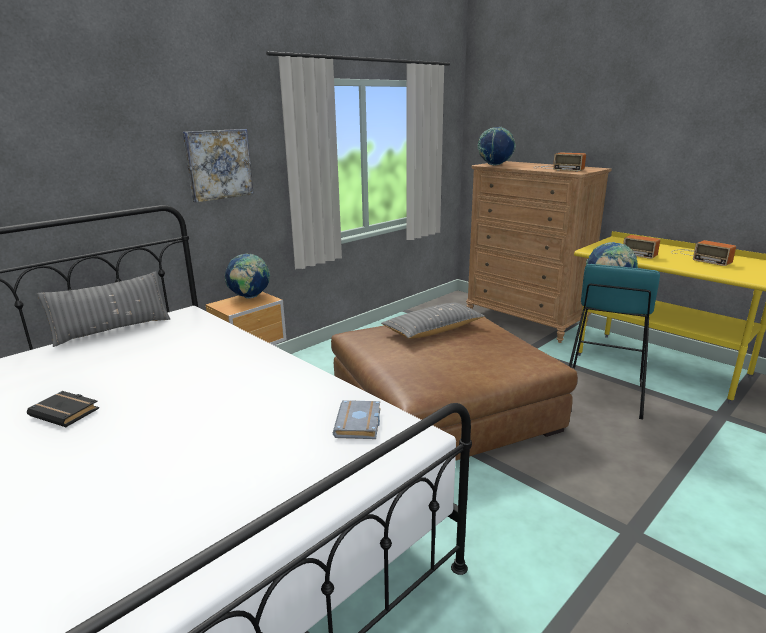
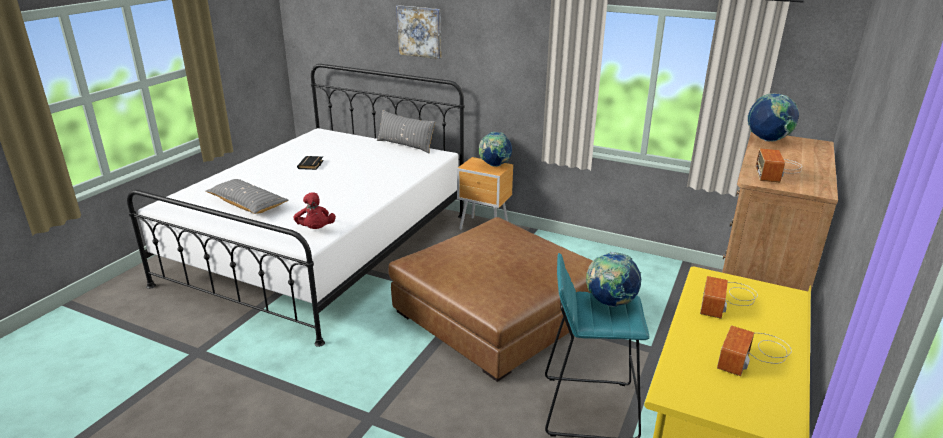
camera: 70 degrees right, 5 degrees up
(218, 164) = (500, 62): picture -> picture (419, 31)
(360, 424) = (315, 229): grey book -> red plush toy
(433, 330) = (524, 250): grey pillow -> grey pillow (247, 204)

